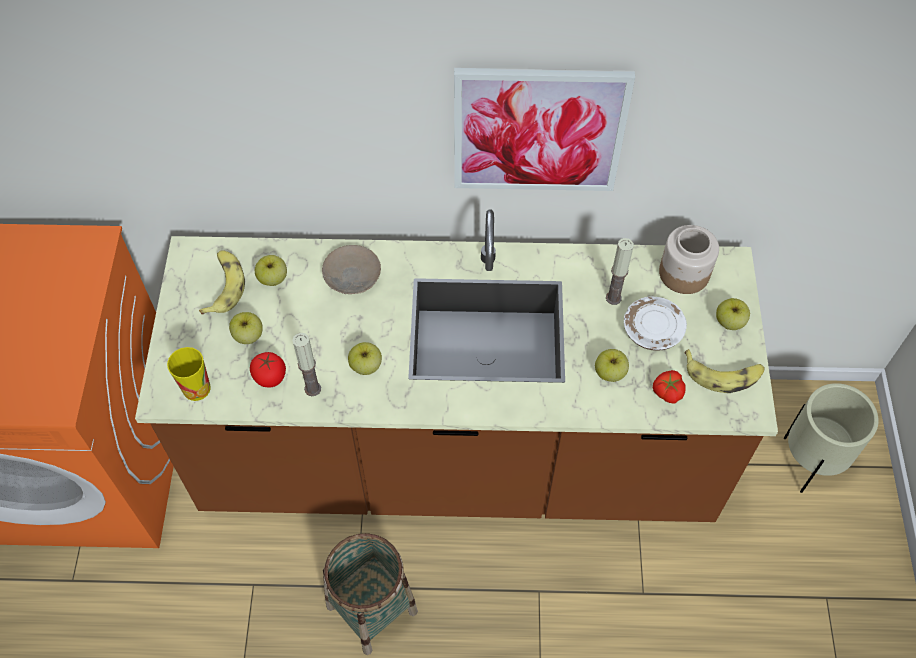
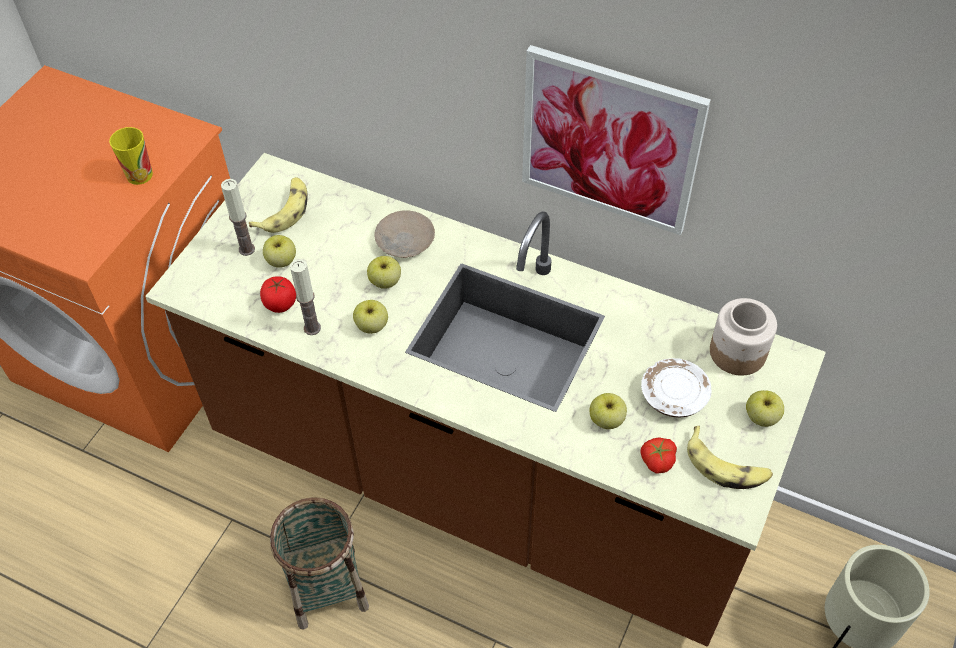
camera: 25 degrees right, 5 degrees down
(196, 388) = (211, 290): cup -> cup (139, 175)
(273, 279) = (331, 219): apple -> apple (385, 282)
(613, 298) = (649, 350): candle -> candle (246, 249)

